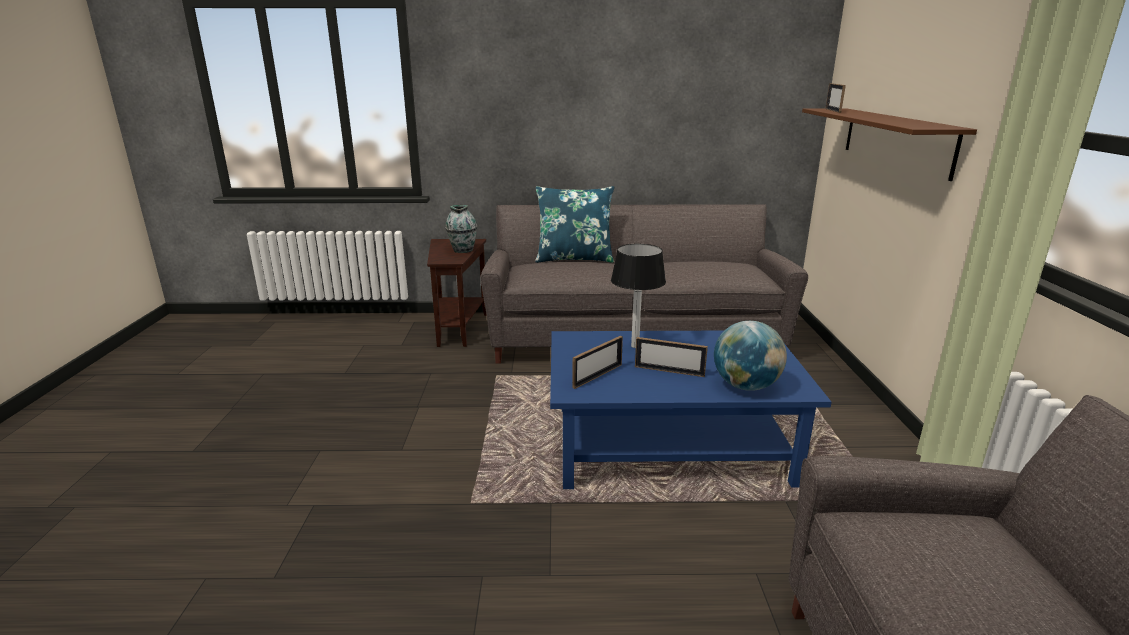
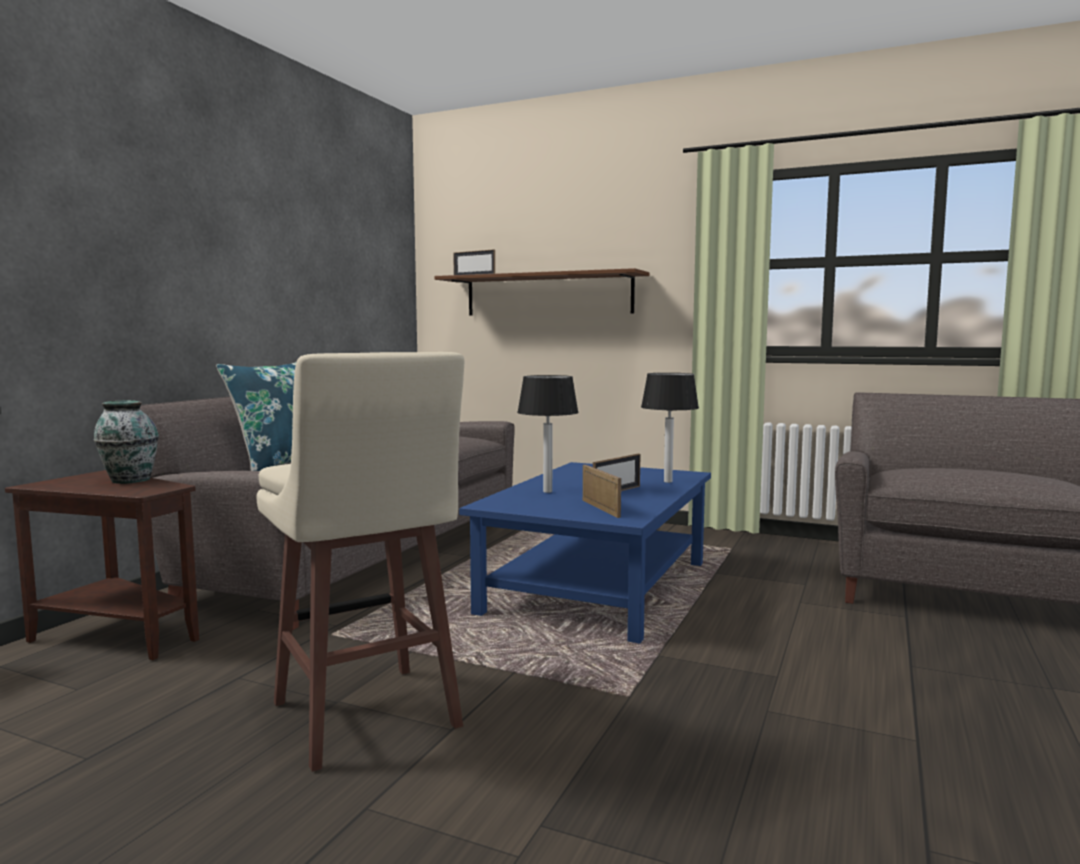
camera: 65 degrees left, 15 degrees down
(403, 421) = (366, 718): none -> beige stool
(746, 386) = (668, 481): globe -> table lamp

